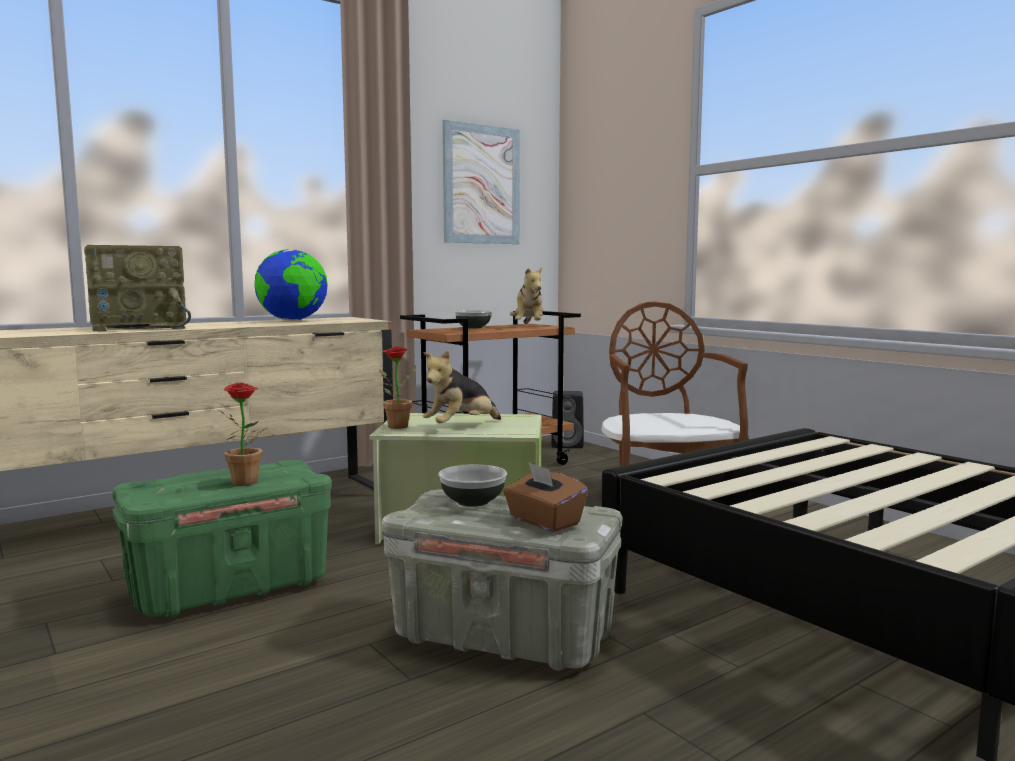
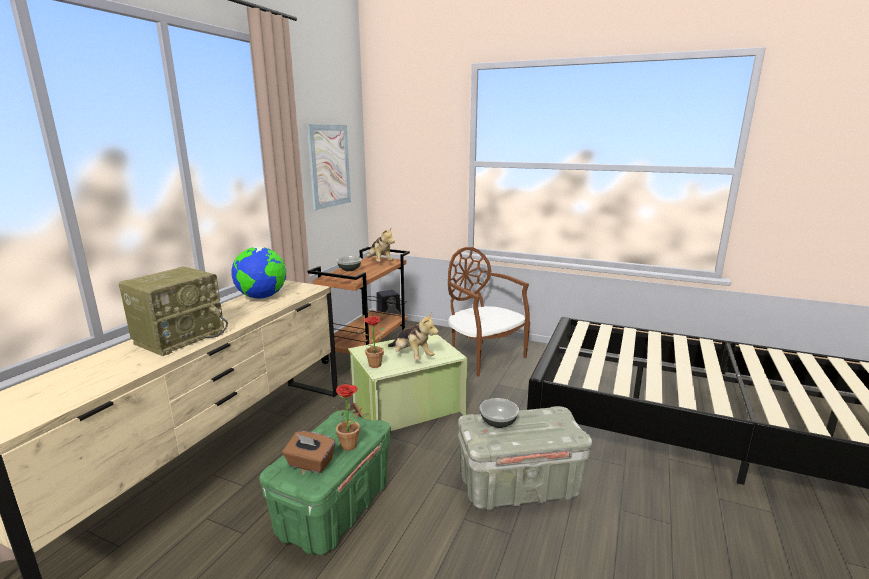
camera: 30 degrees left, 10 degrees up
(461, 427) = (412, 356): plush toy -> plush toy turned 60 degrees counterclockwise
(543, 522) = (551, 429): brown tissue box -> brown tissue box (310, 463)

